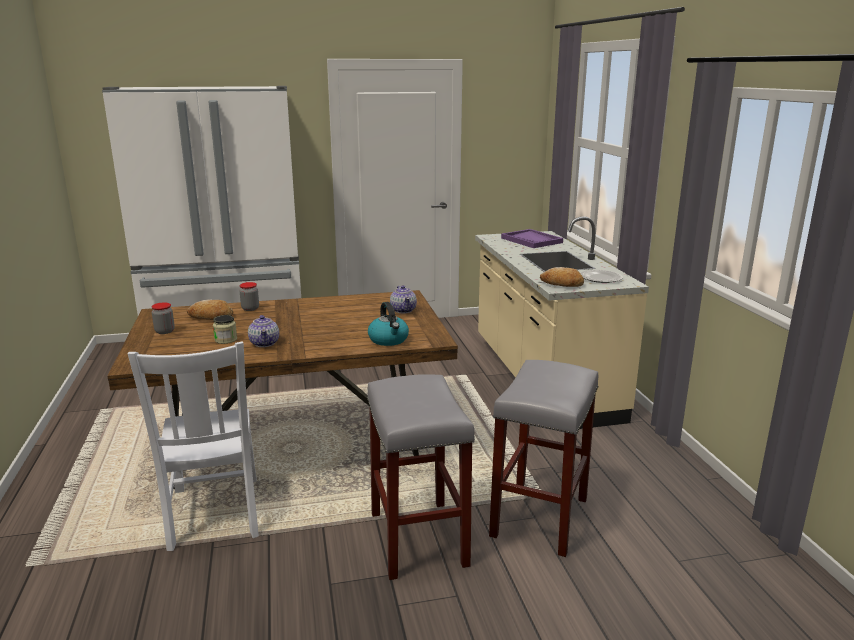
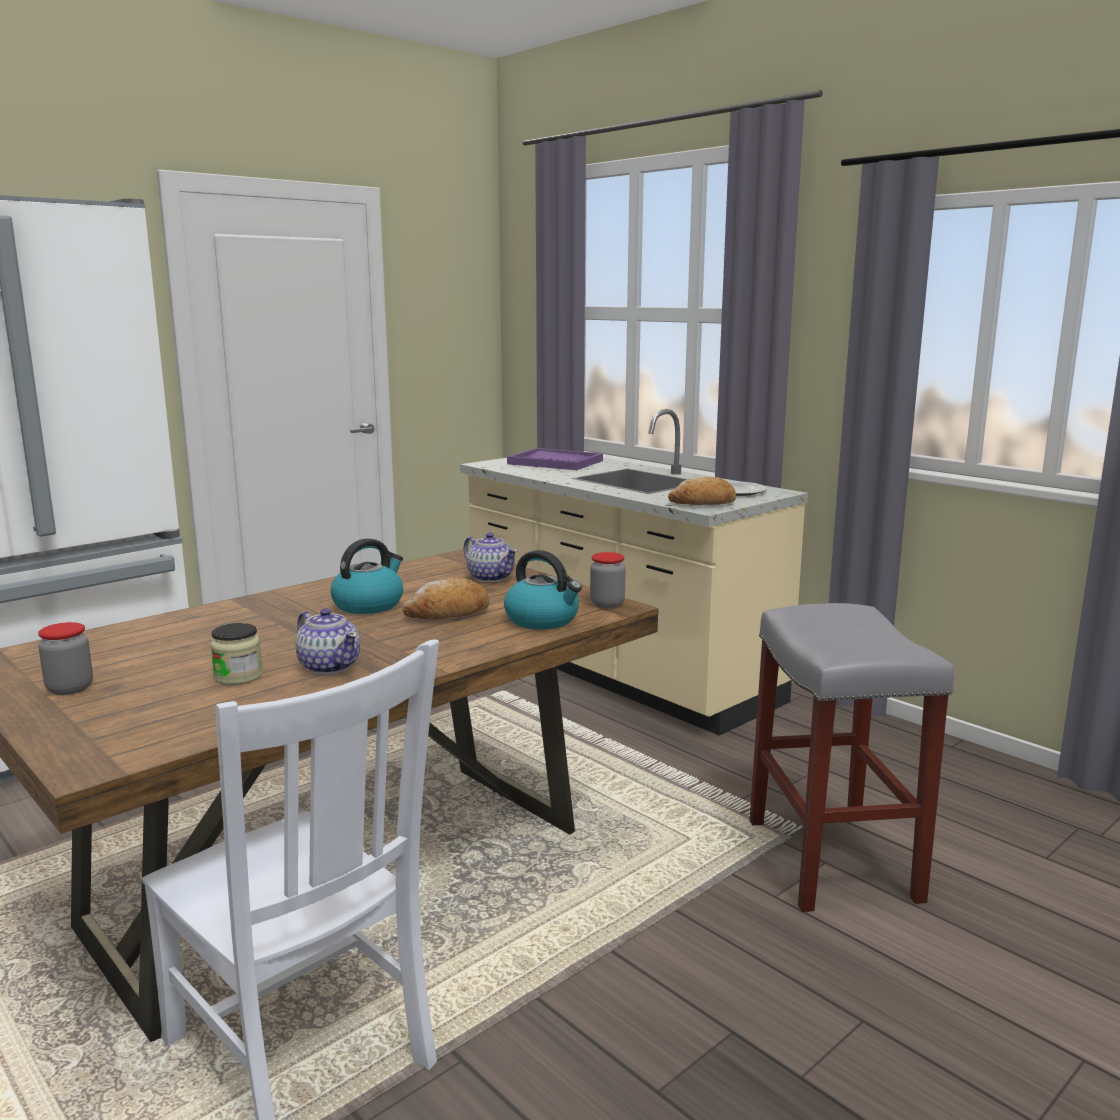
camera: 30 degrees left, 5 degrees down
(210, 317) = (139, 647): bread -> bread (448, 614)
(250, 308) = (203, 619): jar -> jar (607, 604)
(325, 315) = (369, 604): none -> kettle
(419, 540) = (713, 956): grey stool -> none

